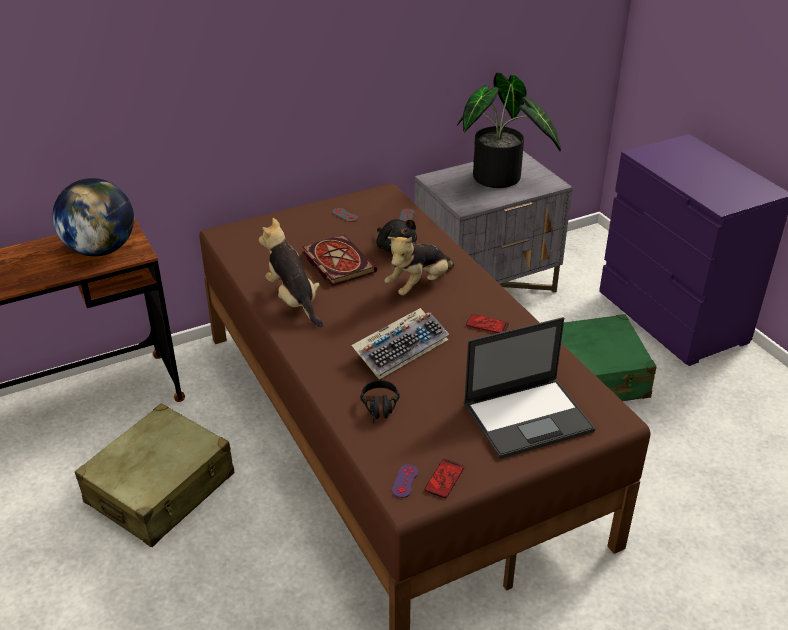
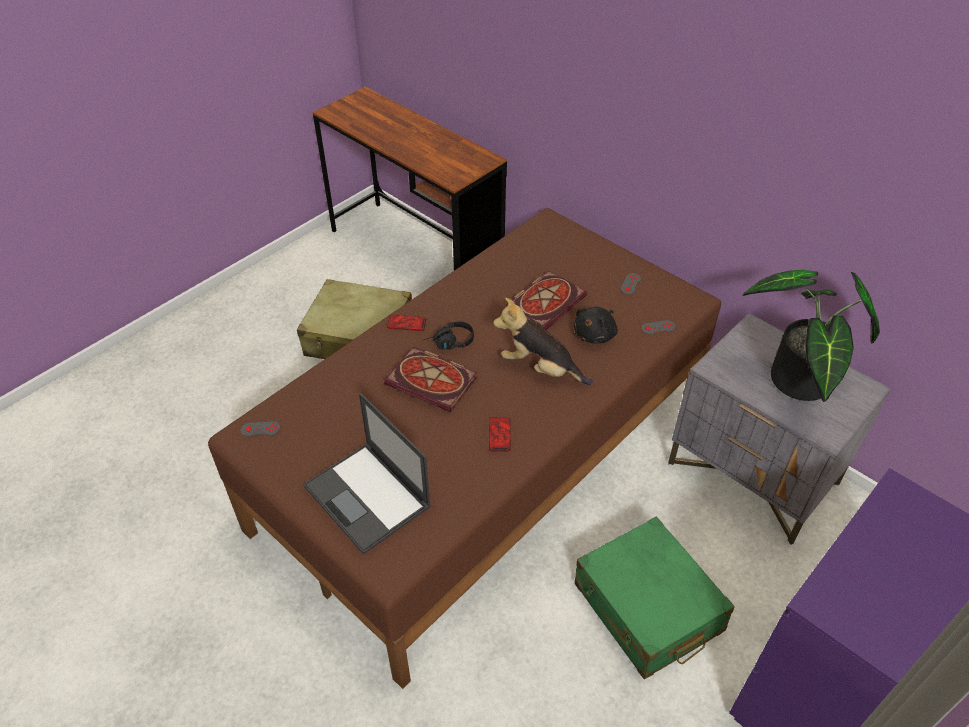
camera: 70 degrees right, 10 degrees up
(100, 250) = (449, 161): globe -> none
(293, 300) = (472, 293): plush toy -> none
(380, 410) = (343, 390): black headphones -> black headphones (449, 343)
(401, 348) = (434, 381): keyboard -> book
(405, 481) = (260, 429): purple game controller -> grey game controller
(444, 479) = (269, 454): phone -> phone (406, 323)

